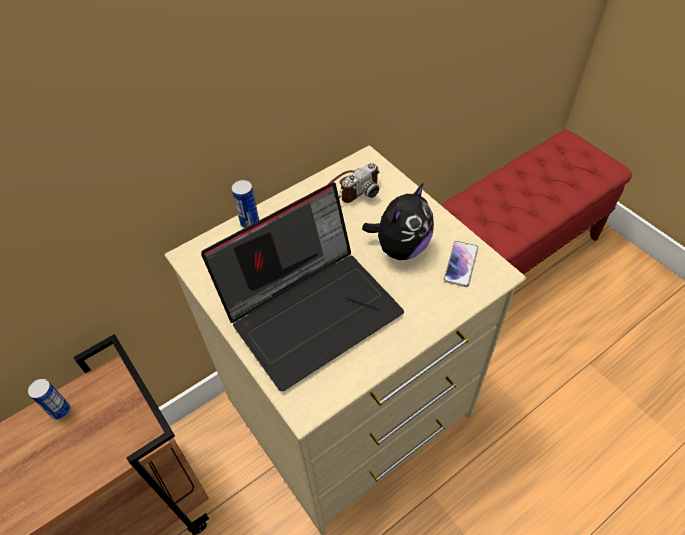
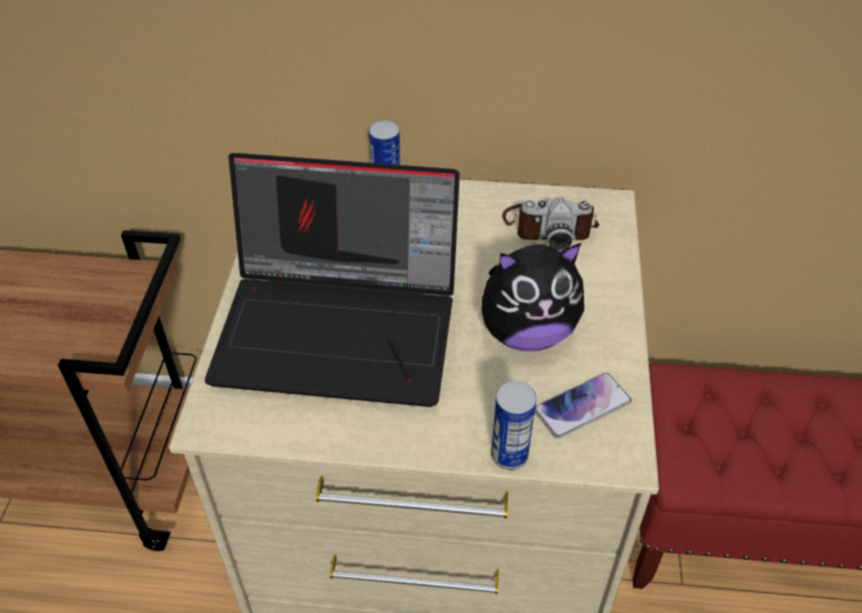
camera: 40 degrees right, 5 degrees down
(61, 411) = (72, 278): can -> can (509, 455)

